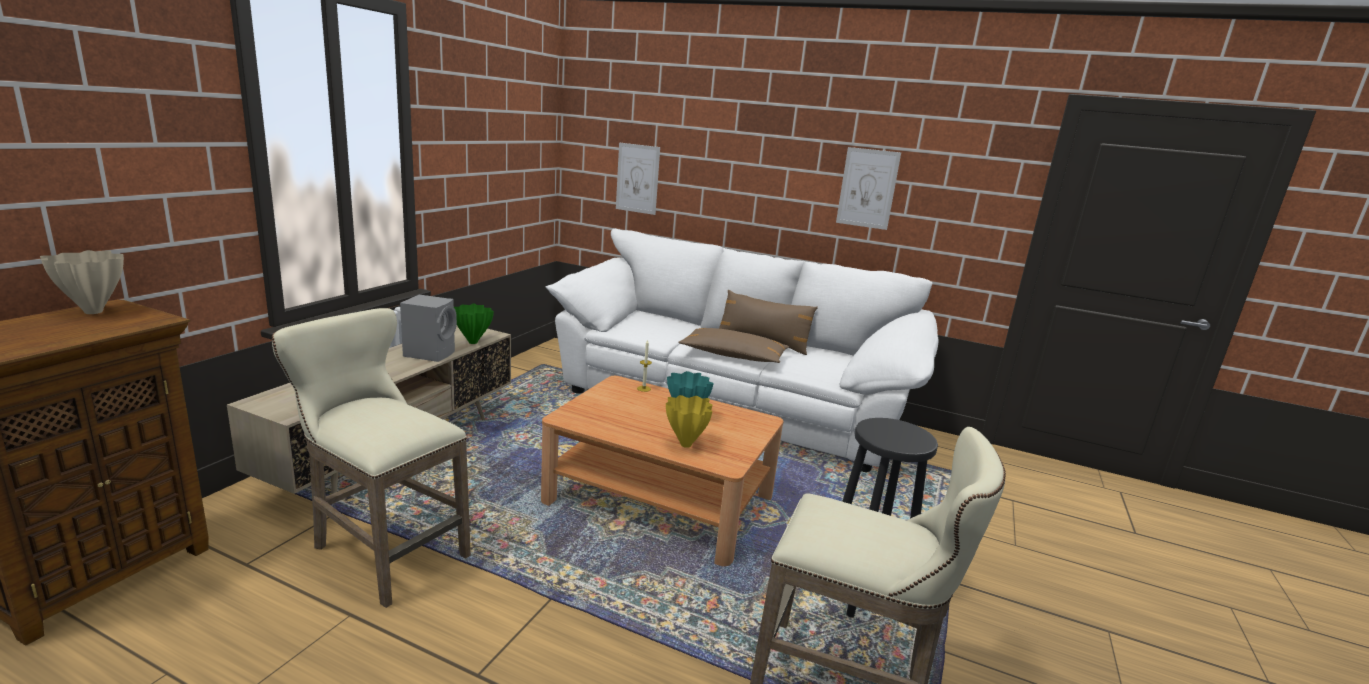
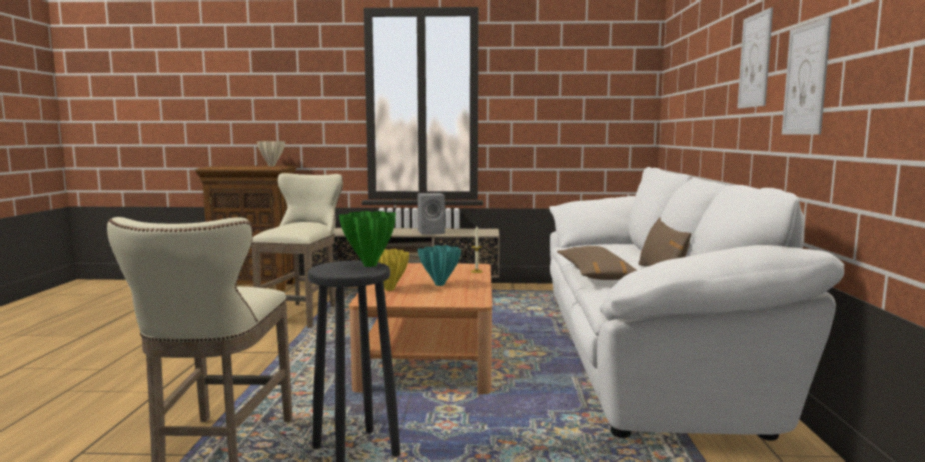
camera: 70 degrees right, 10 degrees down
(472, 342) = (466, 233): green vase -> green vase (370, 265)
(637, 178) = (685, 119): picture -> picture (755, 61)

